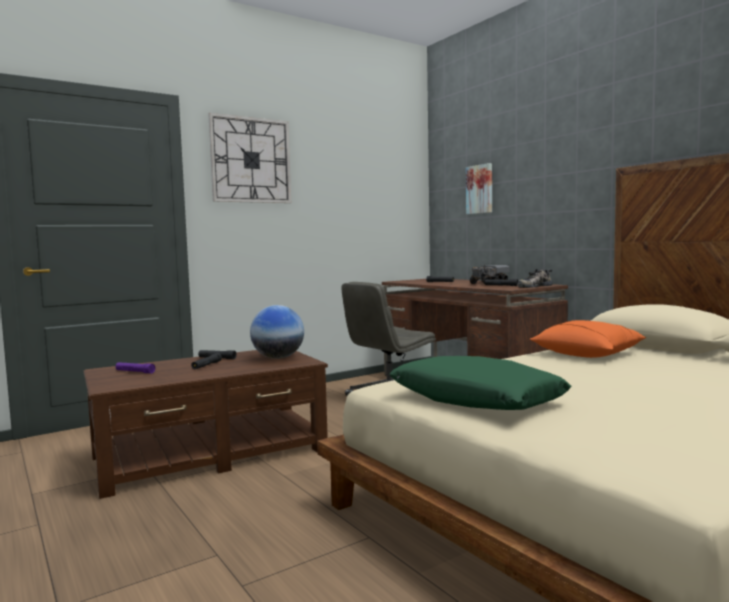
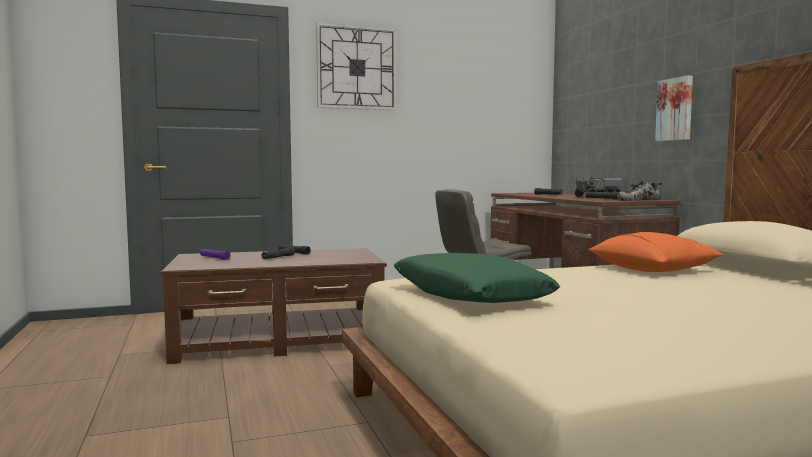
camera: 15 degrees right, 0 degrees up
(278, 358) = (347, 256): globe -> none
(480, 189) = (600, 96): picture -> picture (675, 109)

